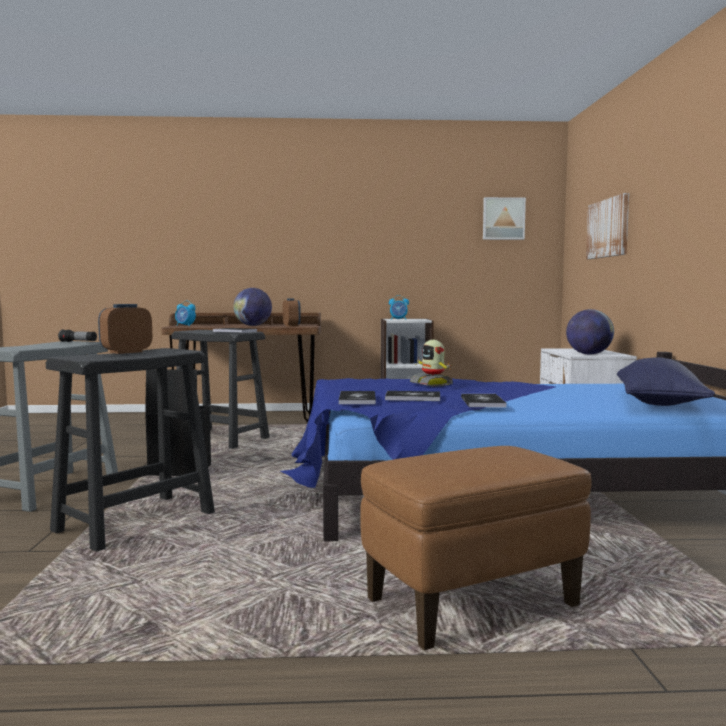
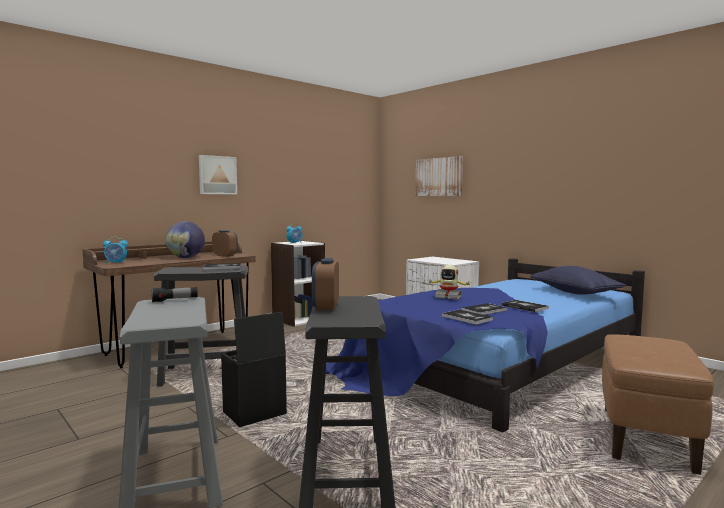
camera: 40 degrees left, 0 degrees up
(503, 219) = (347, 163): picture -> picture (217, 175)
(588, 354) = (453, 262): globe -> none

